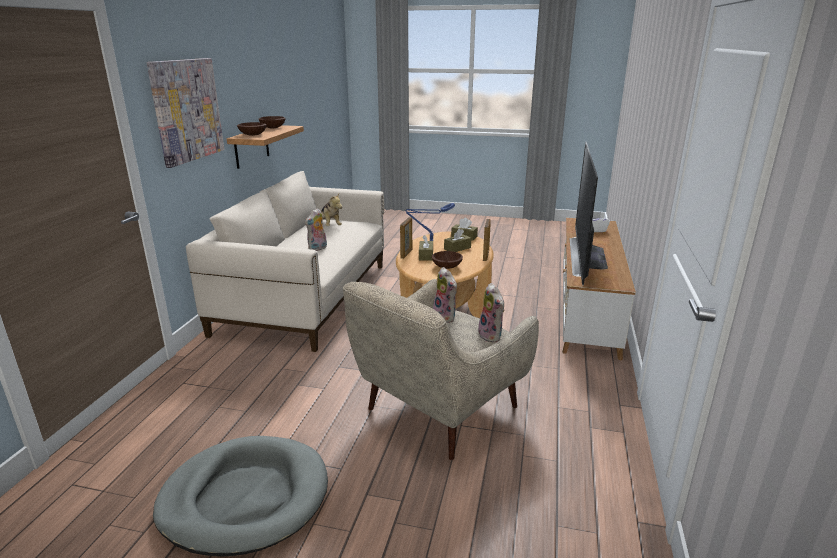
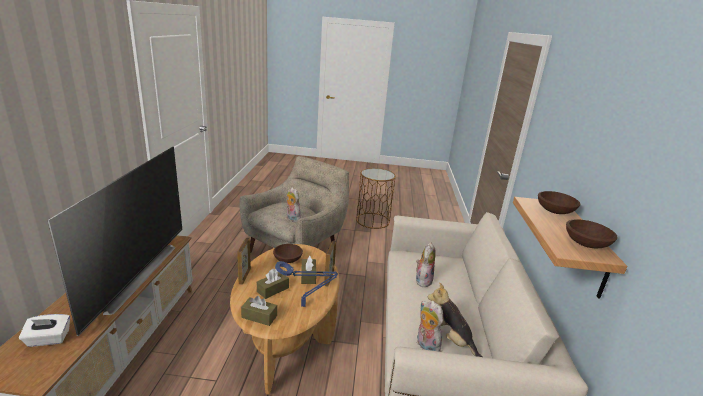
camera: 170 degrees right, 0 degrees up
(187, 110) = (552, 142): picture -> none
(245, 498) = (373, 220): grey dog bed -> brown side table
(492, 336) = (266, 208): plush toy -> plush toy (425, 346)

